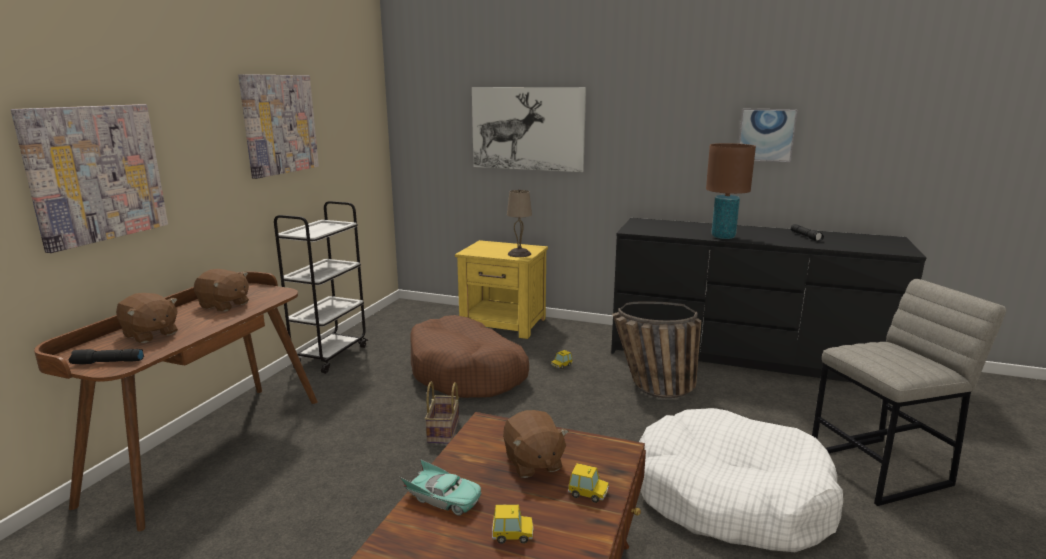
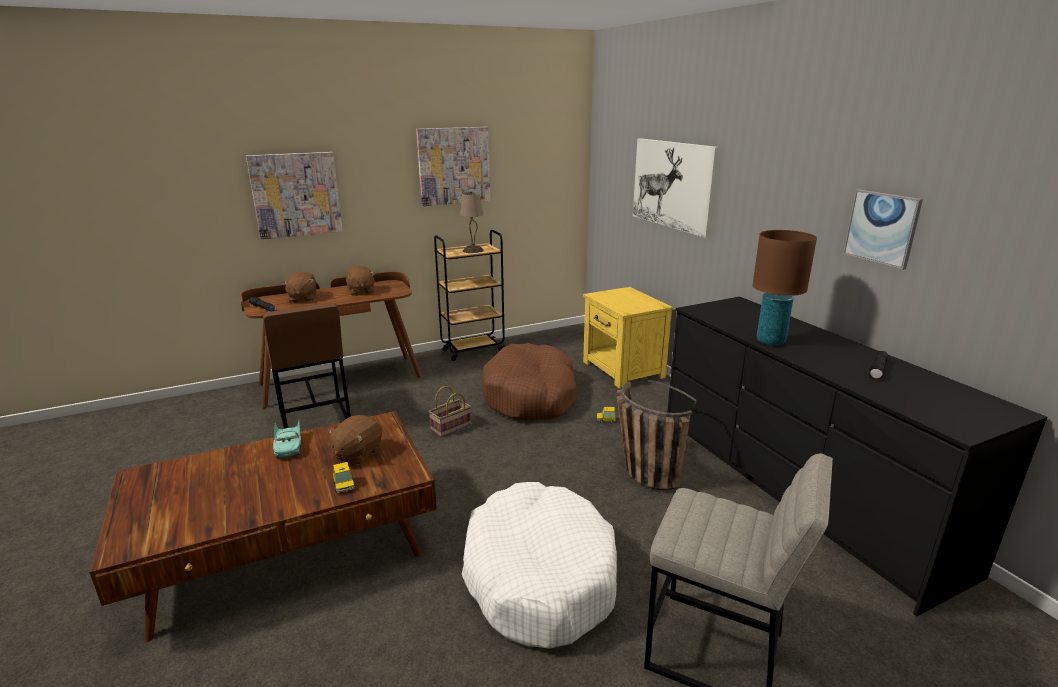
camera: 45 degrees right, 5 degrees up
(260, 502) = (315, 420): none -> brown chair
(330, 356) = (473, 351): white cart -> brown cart
(512, 534) = (275, 481): toy car -> none
(519, 254) = (631, 307): beige table lamp -> beige table lamp (473, 250)

